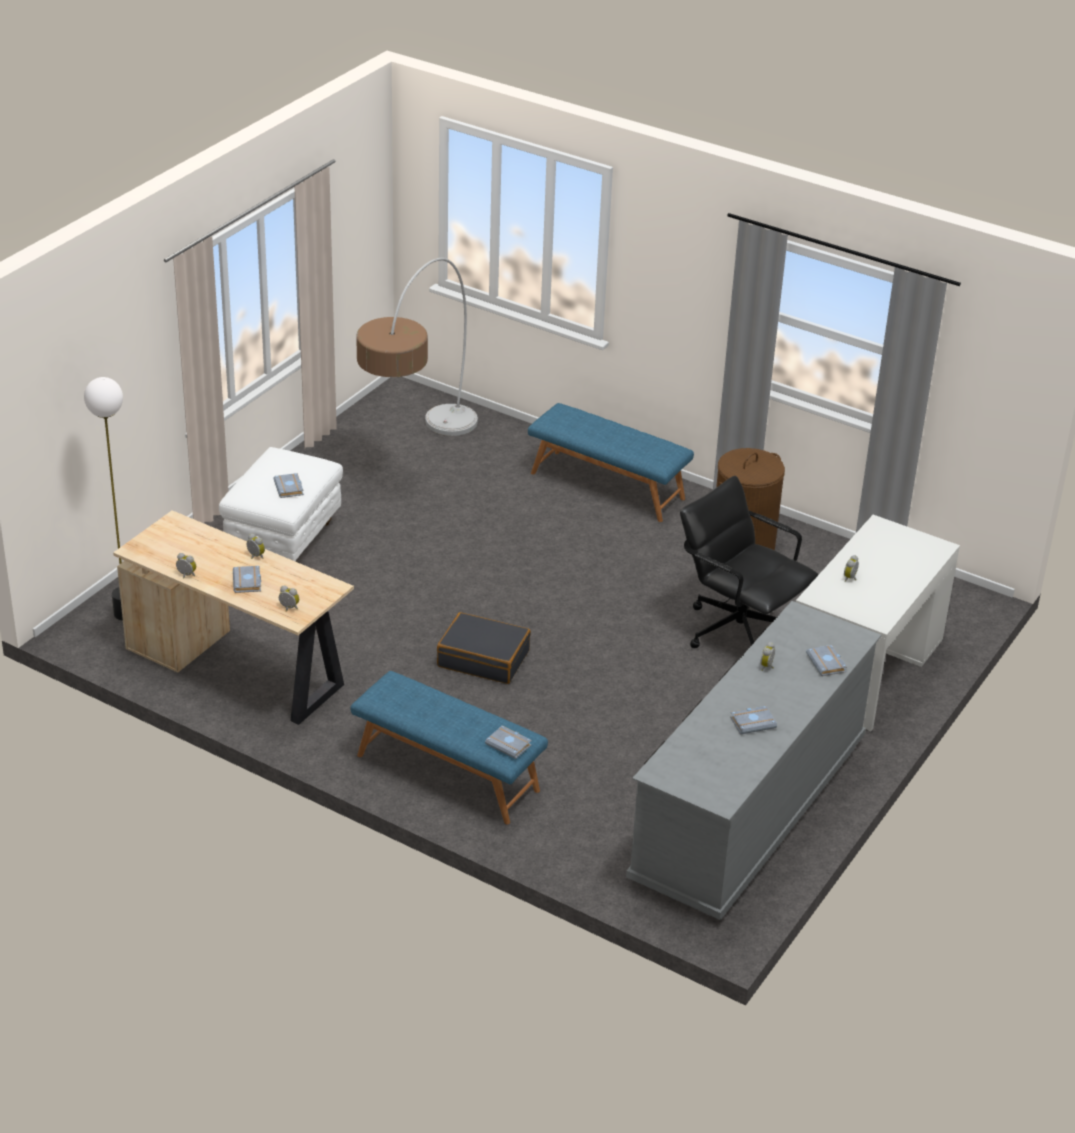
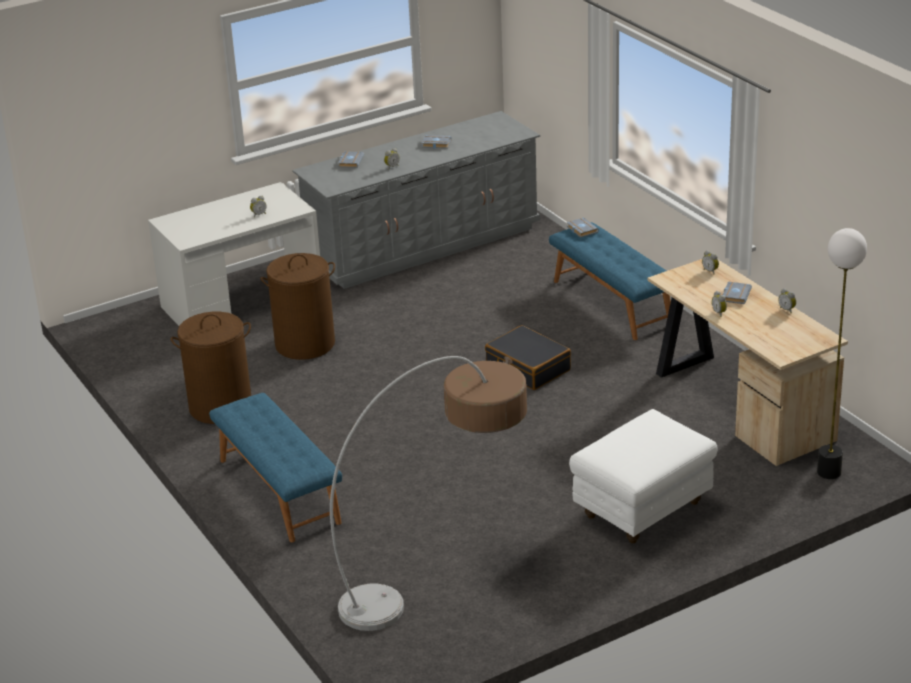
camera: 150 degrees left, 5 degrees down
(290, 488) = (640, 431): grey book -> none
(738, 630) = (305, 344): black office chair -> brown laundry basket

